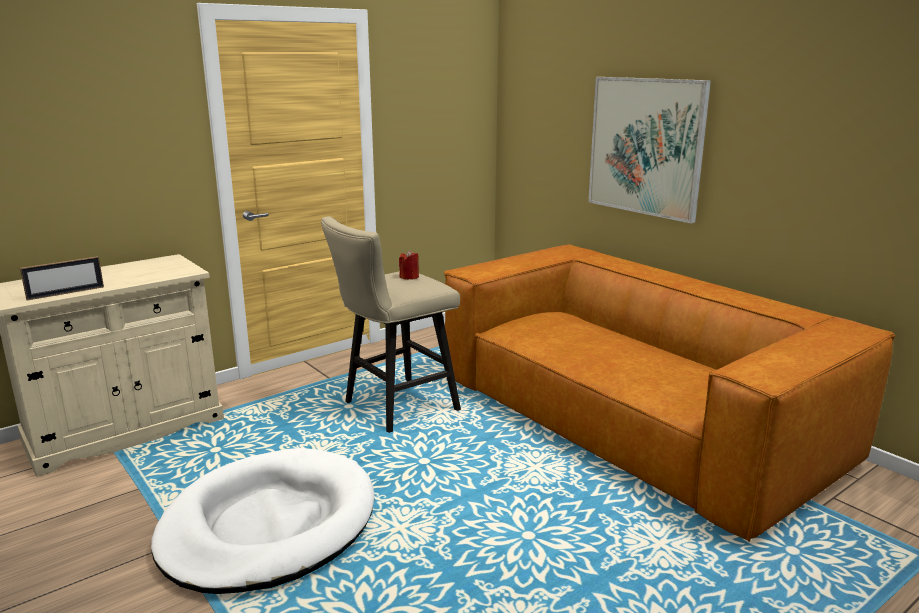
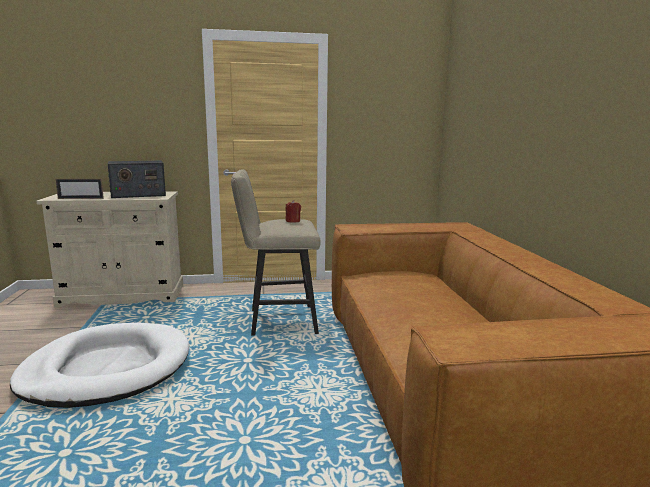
camera: 30 degrees right, 5 degrees down
(138, 270) = (138, 194): none -> radio
(645, 146) = (523, 132): picture -> none

